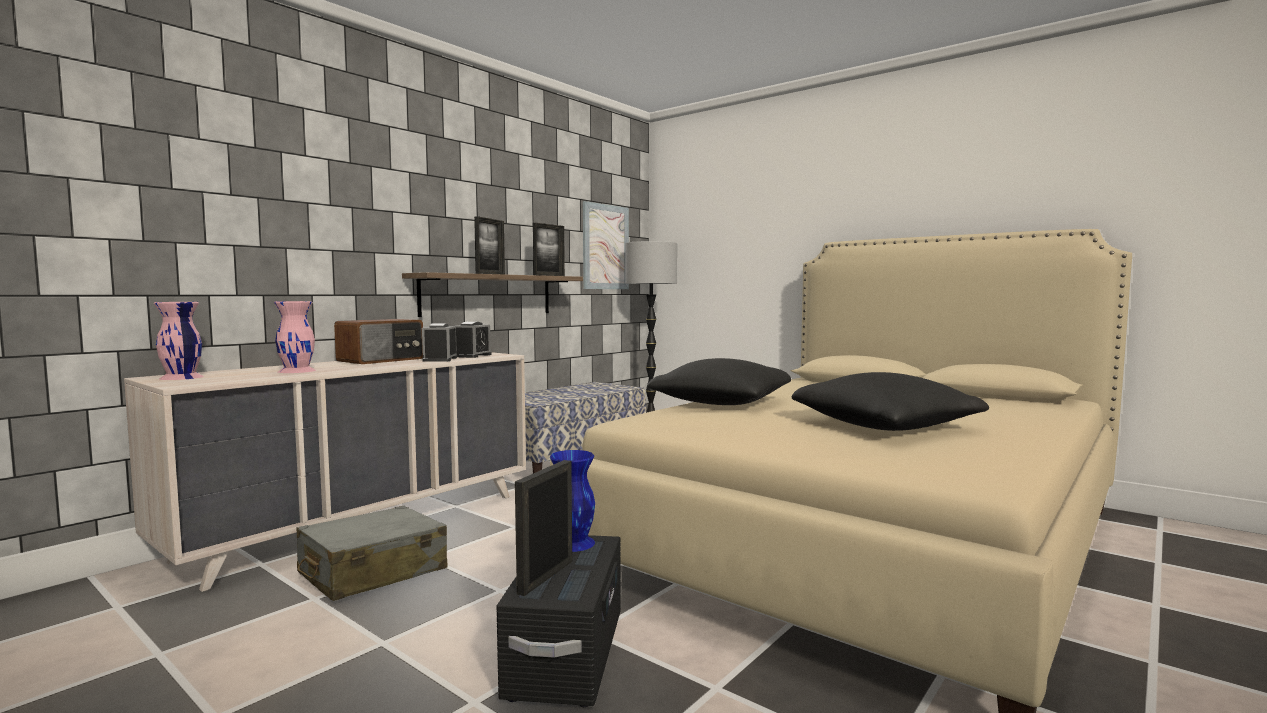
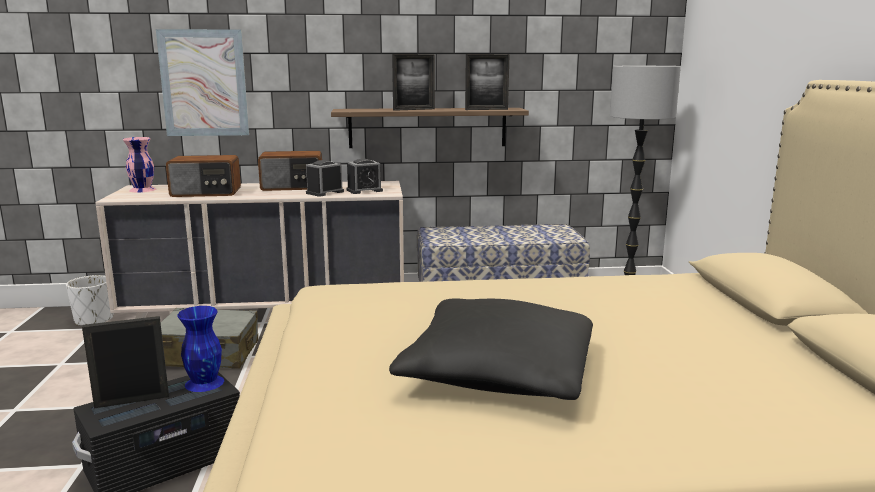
camera: 45 degrees right, 10 degrees up
(86, 602) = (94, 320): none -> white planter
(297, 371) = (206, 193): pink vase -> radio
(605, 247) = (599, 69): picture -> picture (204, 83)
(721, 403) = (476, 289): black pillow -> none

